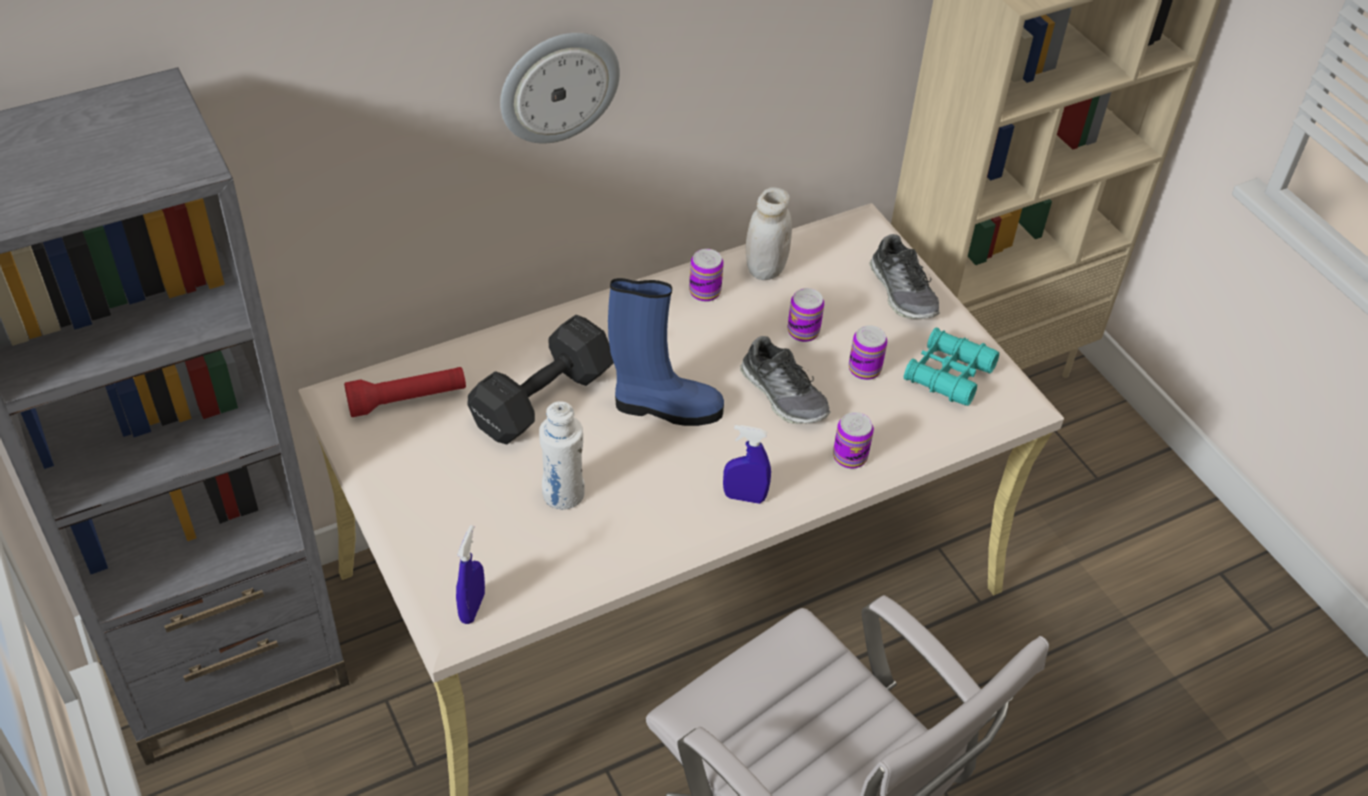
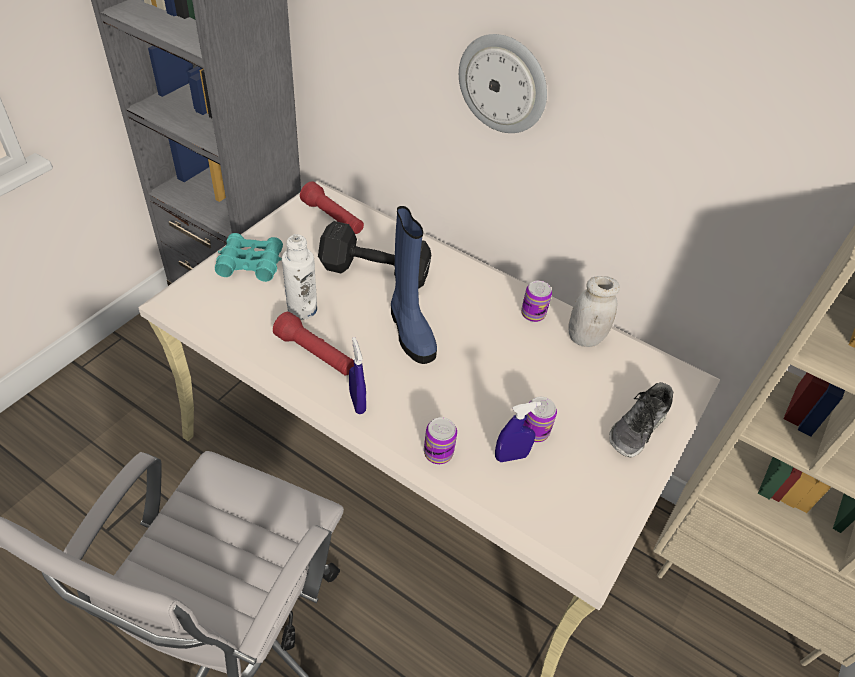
camera: 60 degrees right, 0 degrees up
(472, 607) = (188, 302): blue spray bottle -> blue spray bottle (511, 456)
(647, 508) = (315, 354): none -> red flashlight
(783, 395) = (470, 391): shoe -> none
(803, 331) = (542, 381): can -> none
(948, 374) = (574, 491): turquoise binoculars -> turquoise binoculars (250, 263)

